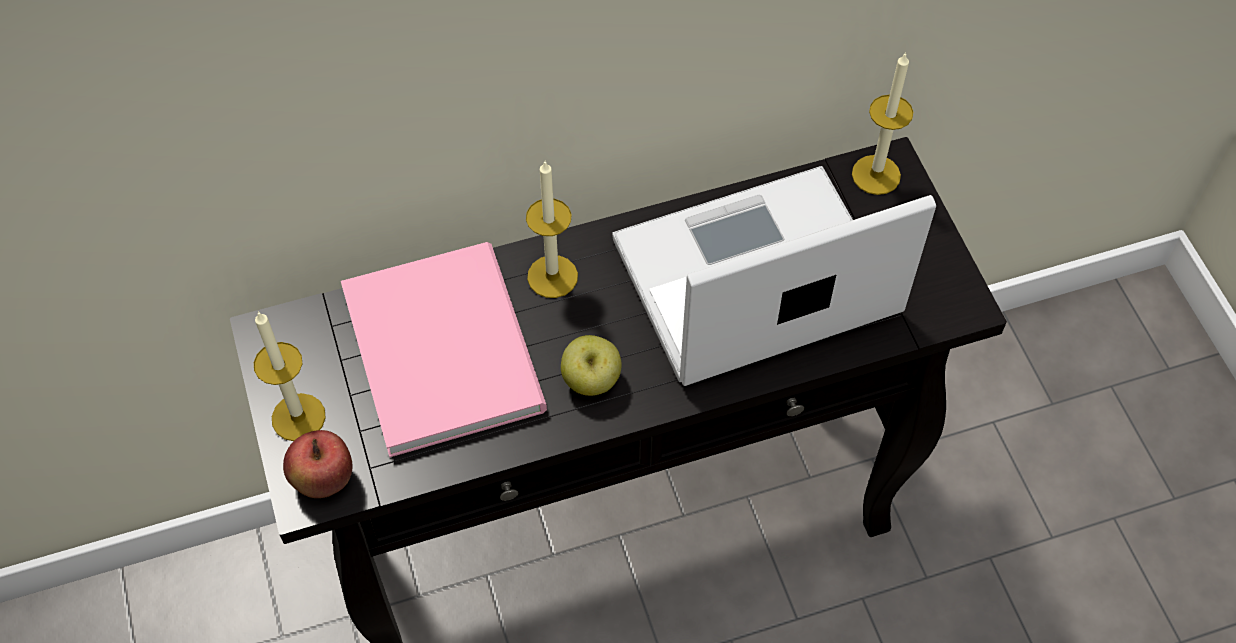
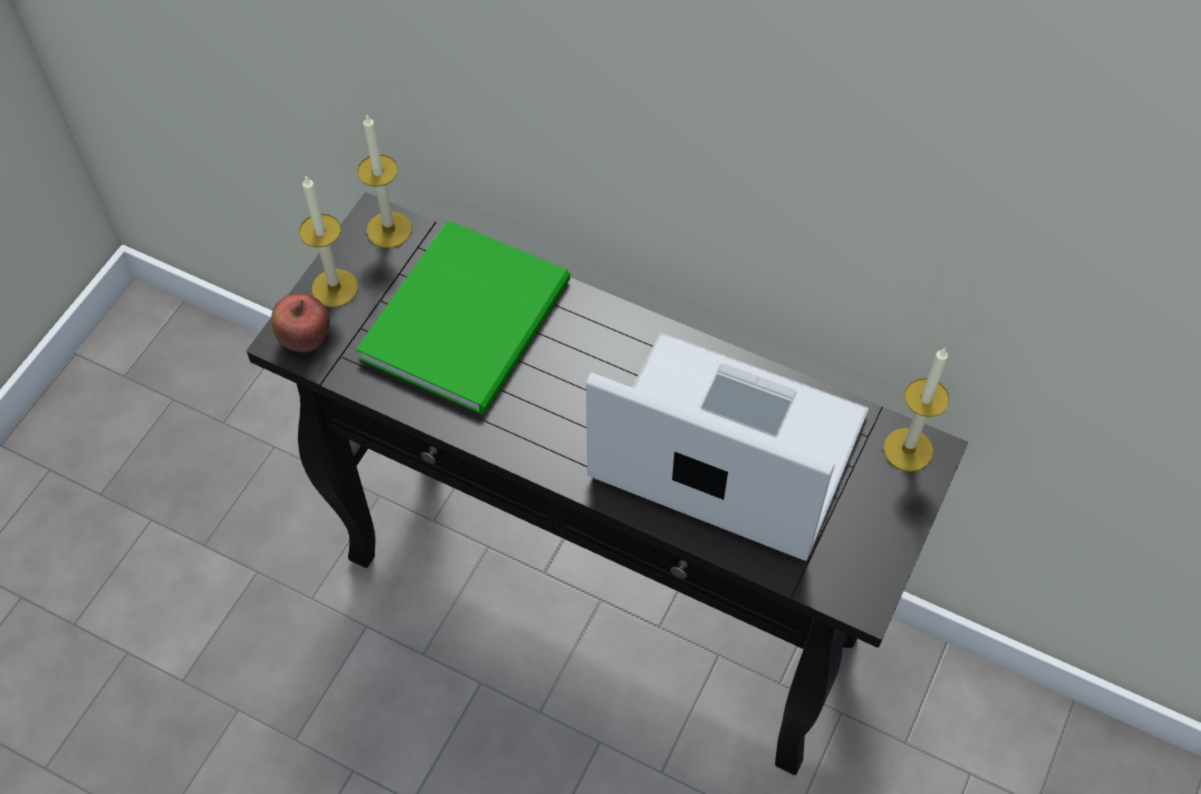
camera: 45 degrees right, 0 degrees up
(446, 343) = (473, 317): pink book -> green book
(552, 276) = (590, 330): candle -> candle (389, 230)
(591, 380) = (536, 420): apple -> none

